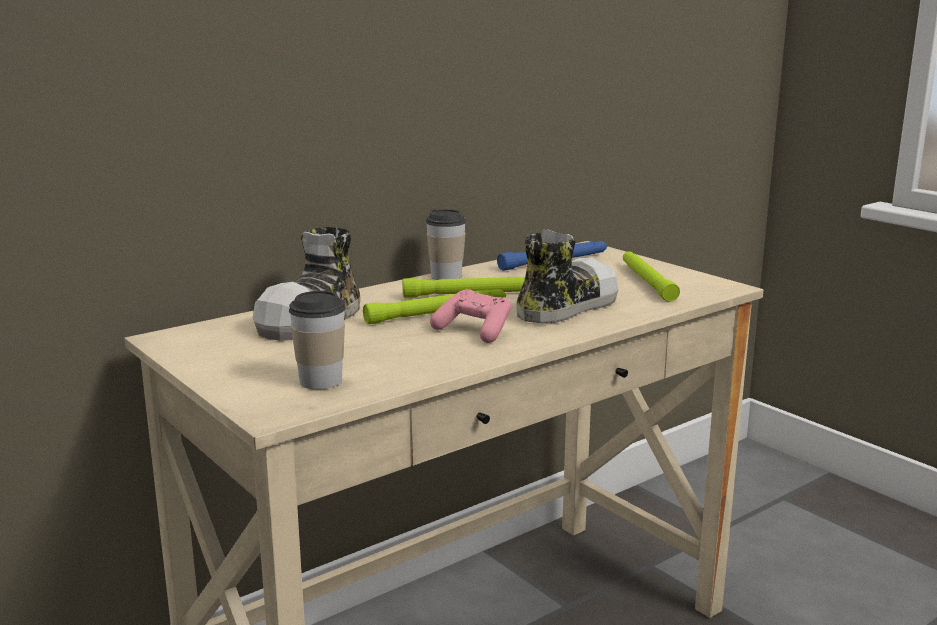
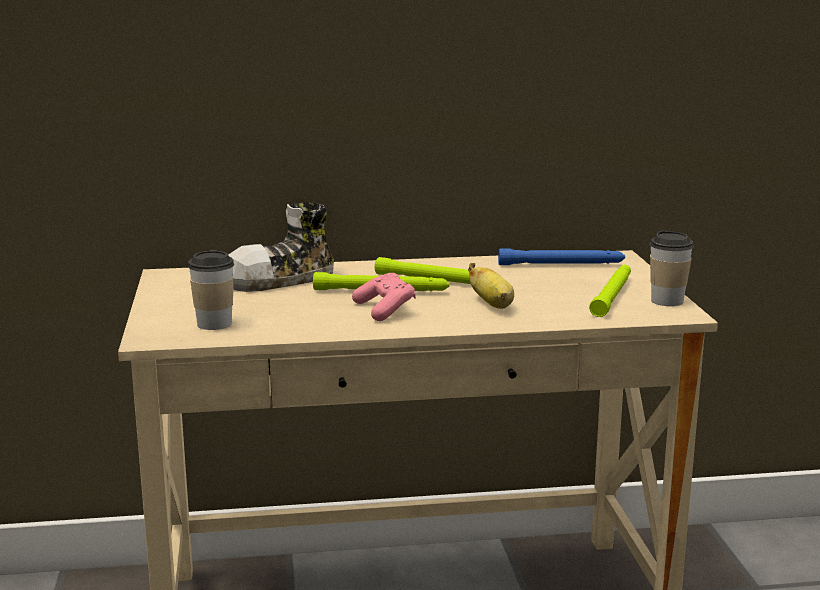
camera: 30 degrees right, 0 degrees up
(446, 276) = (442, 262): cup -> cup (667, 301)
(564, 307) = (492, 305): shoe -> banana

